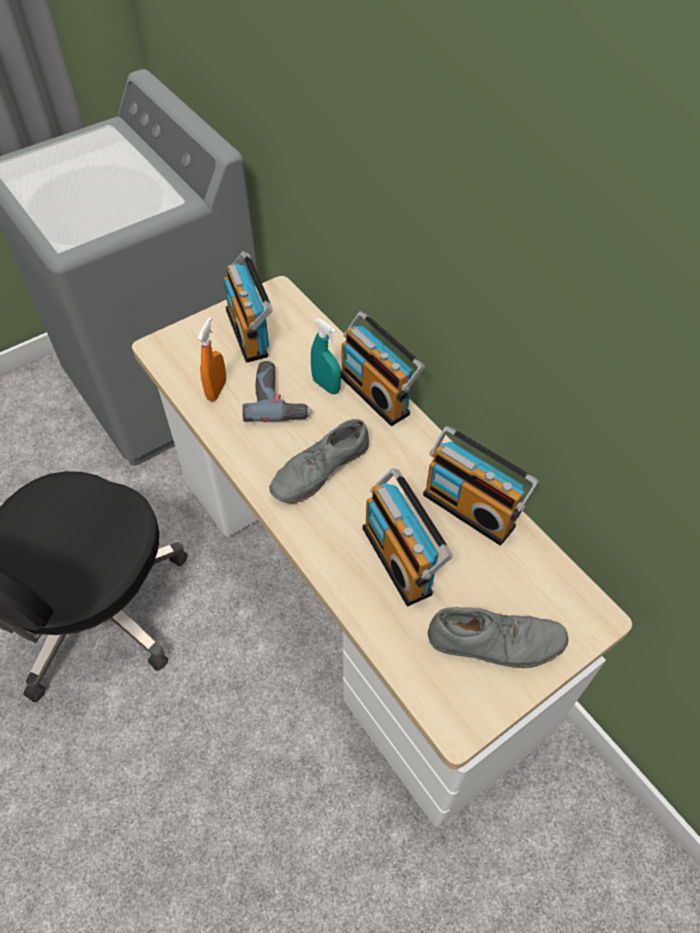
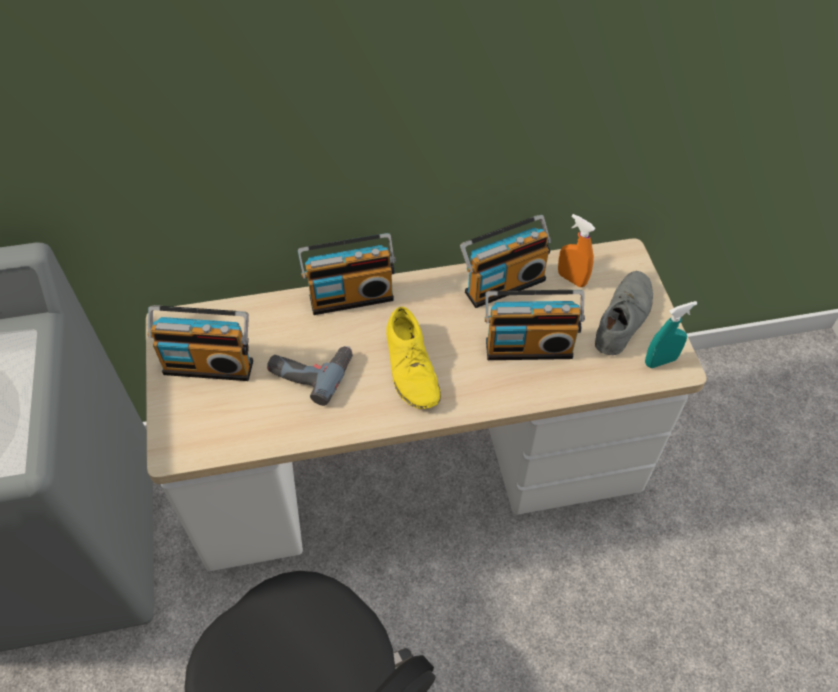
camera: 65 degrees left, 0 degrees up
(216, 390) = (268, 417): orange spray bottle -> orange spray bottle (571, 279)
(320, 469) = (411, 367): grey shoe -> yellow shoe
(326, 386) = (319, 329): turquoise spray bottle -> turquoise spray bottle (660, 361)

